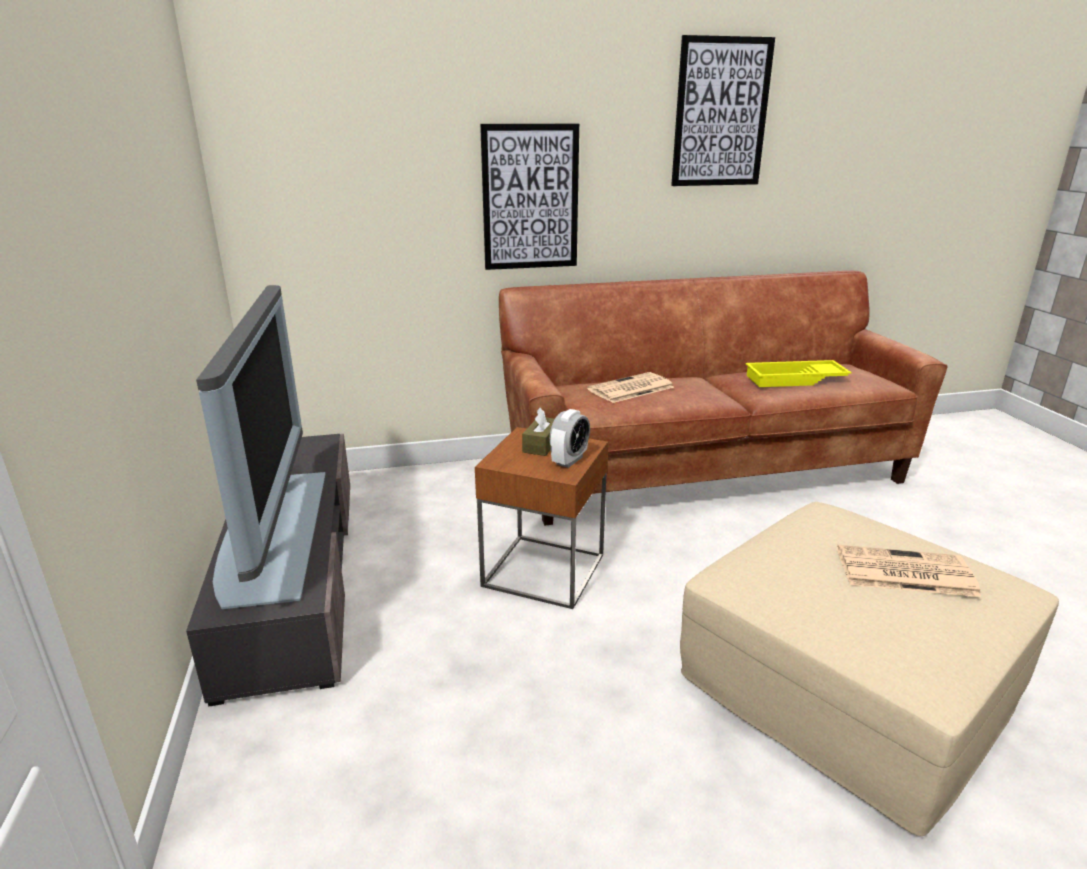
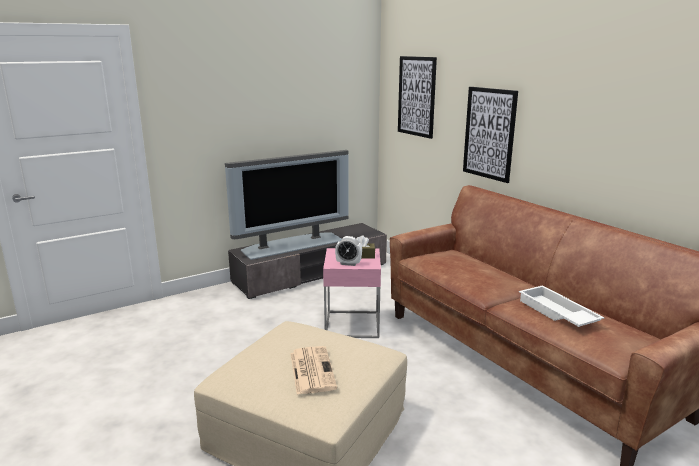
camera: 70 degrees right, 5 degrees down
(543, 570) = (352, 324): brown side table -> pink side table
(630, 389) = (461, 264): newspaper -> none
(721, 113) = (615, 91): picture -> picture (416, 96)
(795, 380) = (556, 313): yellow tray -> white tray

